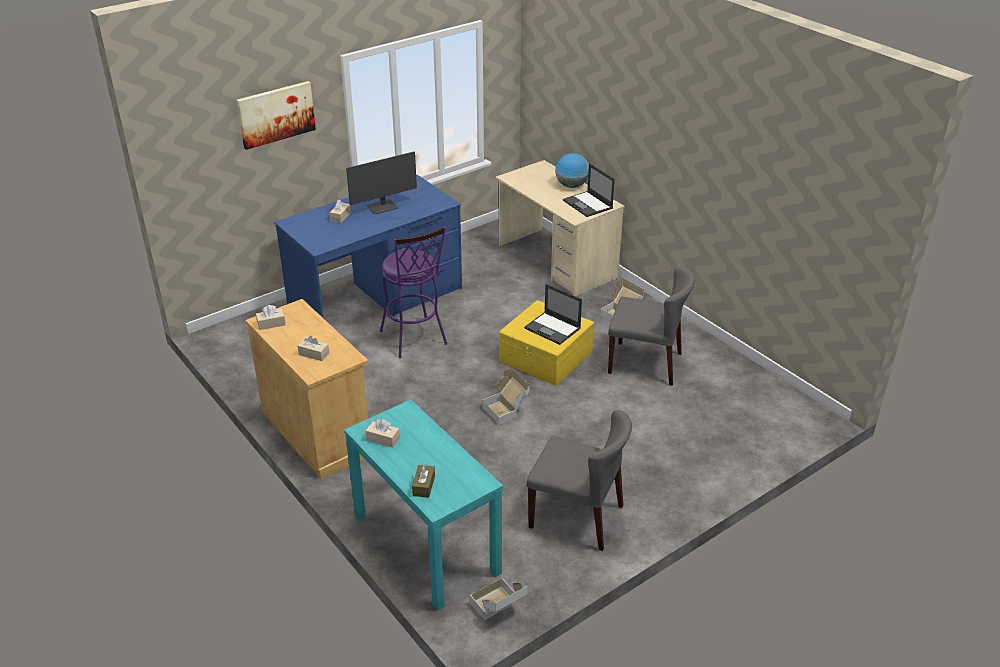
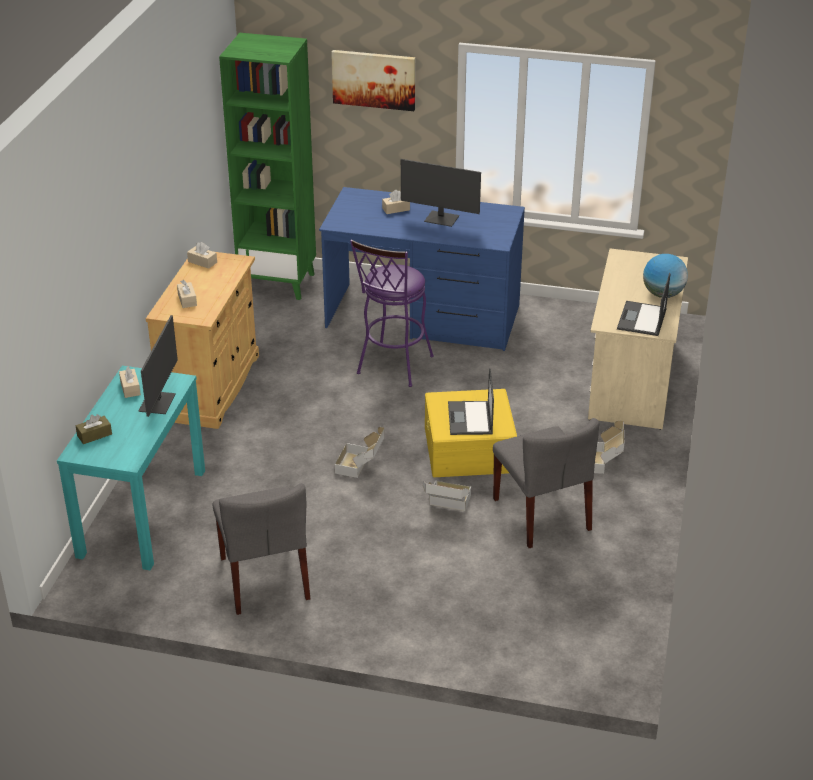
camera: 50 degrees right, 0 degrees up
(236, 336) = (278, 283): none -> green bookcase
(422, 433) = (158, 402): none -> monitor
(499, 610) = (107, 590): cardboard box -> cardboard box (447, 506)

